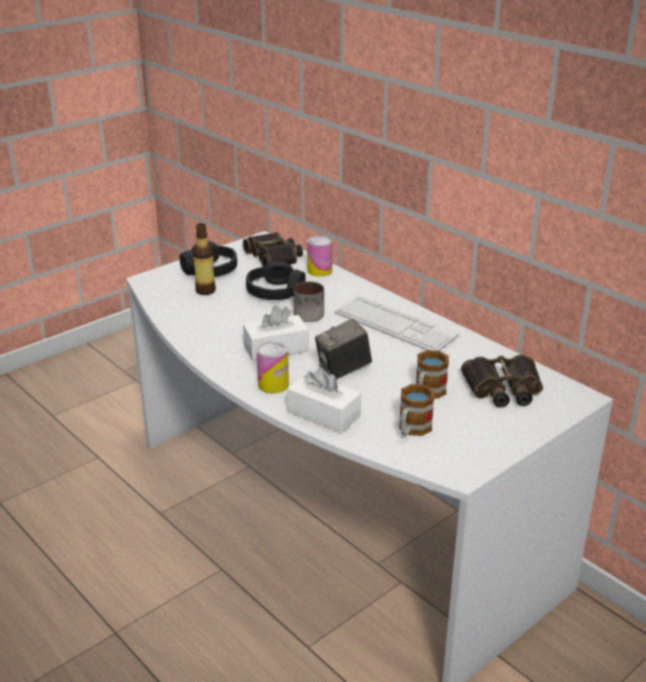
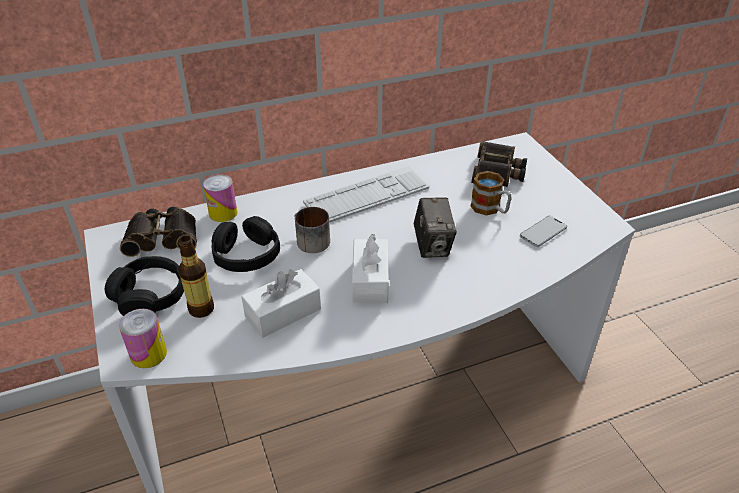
camera: 70 degrees left, 10 degrees up
(273, 384) = (440, 298): can -> can (148, 354)
(324, 414) = (504, 276): white tissue box -> white tissue box (283, 313)
(412, 430) = (543, 232): mug -> phone

